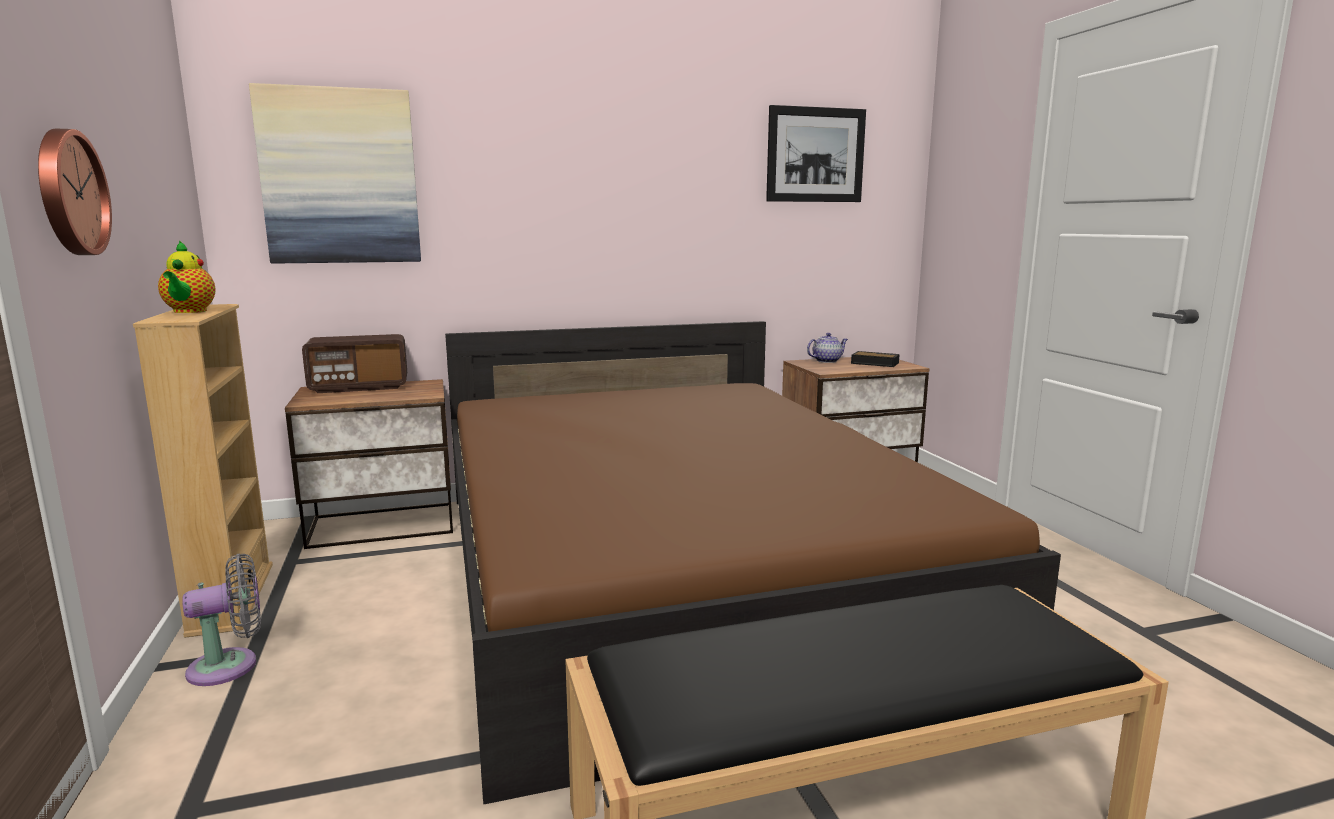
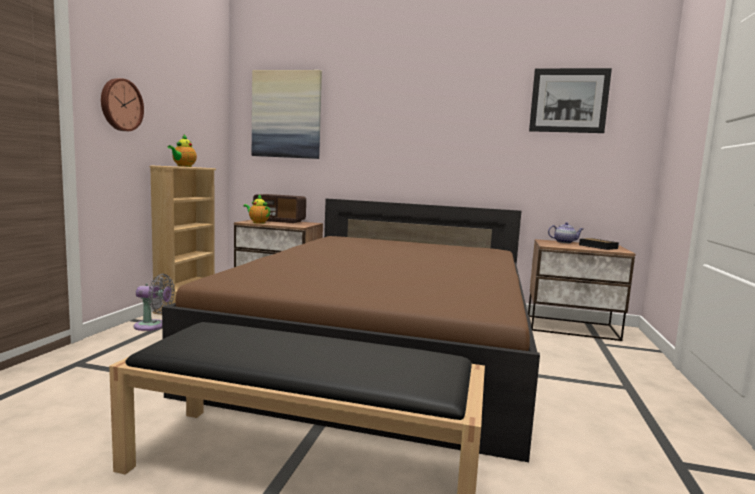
camera: 30 degrees right, 5 degrees down
(333, 400) = (258, 222): none -> teapot

